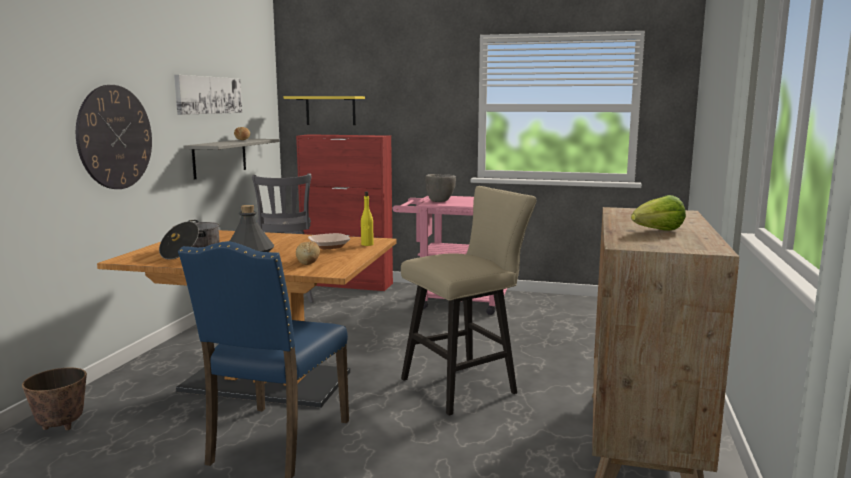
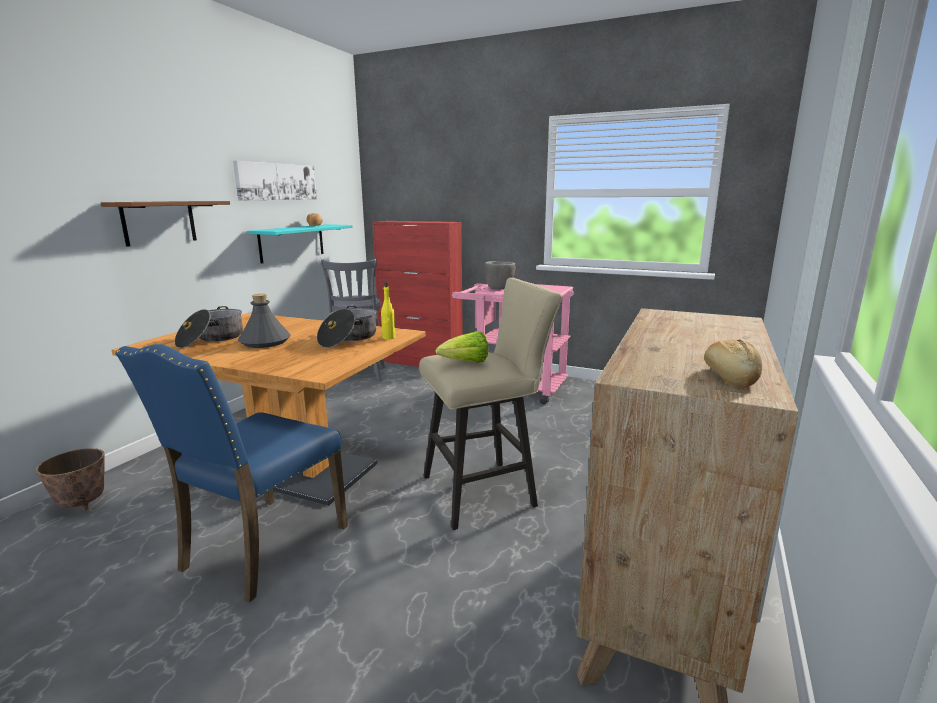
camera: 10 degrees right, 5 degrees up
(115, 137) = (159, 222): wall clock -> brown shelf
(220, 158) = (292, 242): grey shelf -> turquoise shelf
(308, 261) = (309, 357): bread -> bread (730, 377)
(329, 246) = (348, 338): bowl -> cooking pot
(330, 110) = (407, 197): yellow shelf -> none
(657, 231) = (690, 352): lettuce -> lettuce (466, 363)

